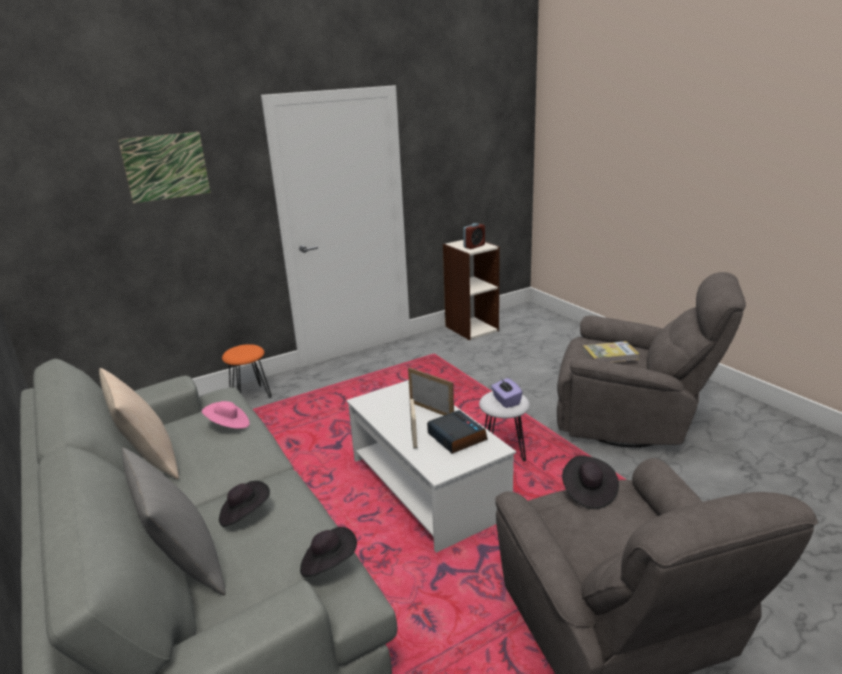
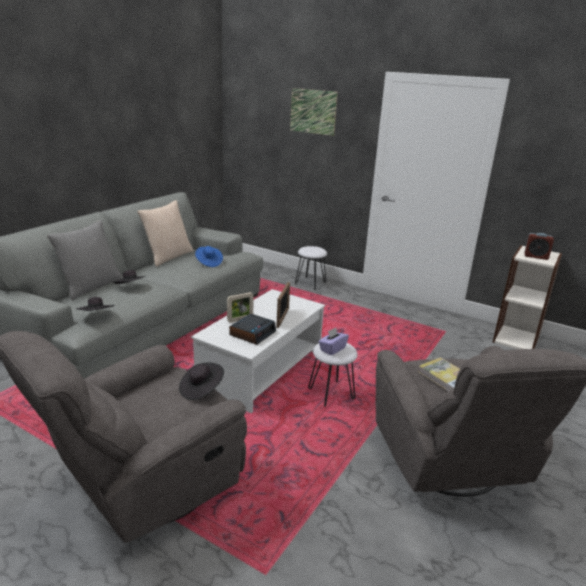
camera: 60 degrees right, 0 degrees up
(228, 425) = (208, 262): pink hat -> blue hat
(251, 395) = (310, 283): orange stool -> white stool

